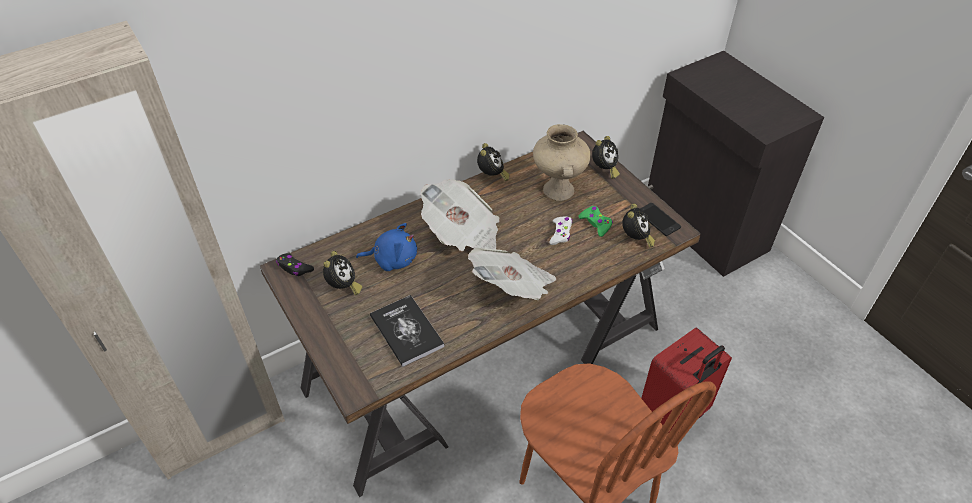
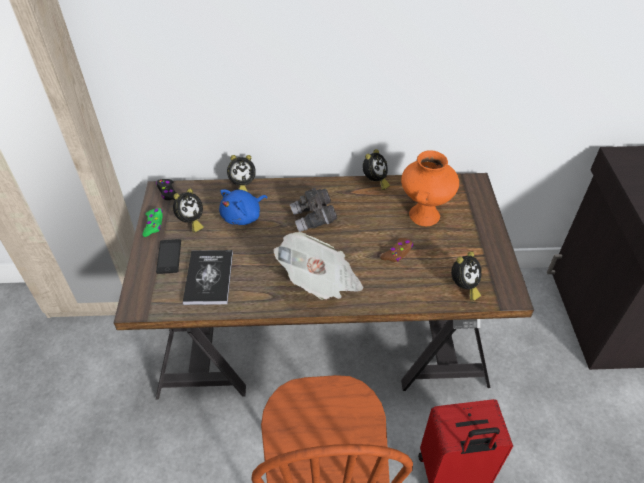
camera: 30 degrees right, 0 degrees up
(392, 259) = (243, 216): blue plush toy -> blue plush toy turned 105 degrees clockwise
(462, 233) = (313, 219): newspaper -> grey binoculars
(557, 189) = (423, 214): beige vase -> orange vase
(560, 233) = (397, 253): white game controller -> brown game controller
(596, 223) = (436, 258): green game controller -> green game controller (154, 224)
(604, 170) = (480, 214): alarm clock -> alarm clock (242, 186)
(658, 219) = (500, 279): phone -> phone (169, 256)

